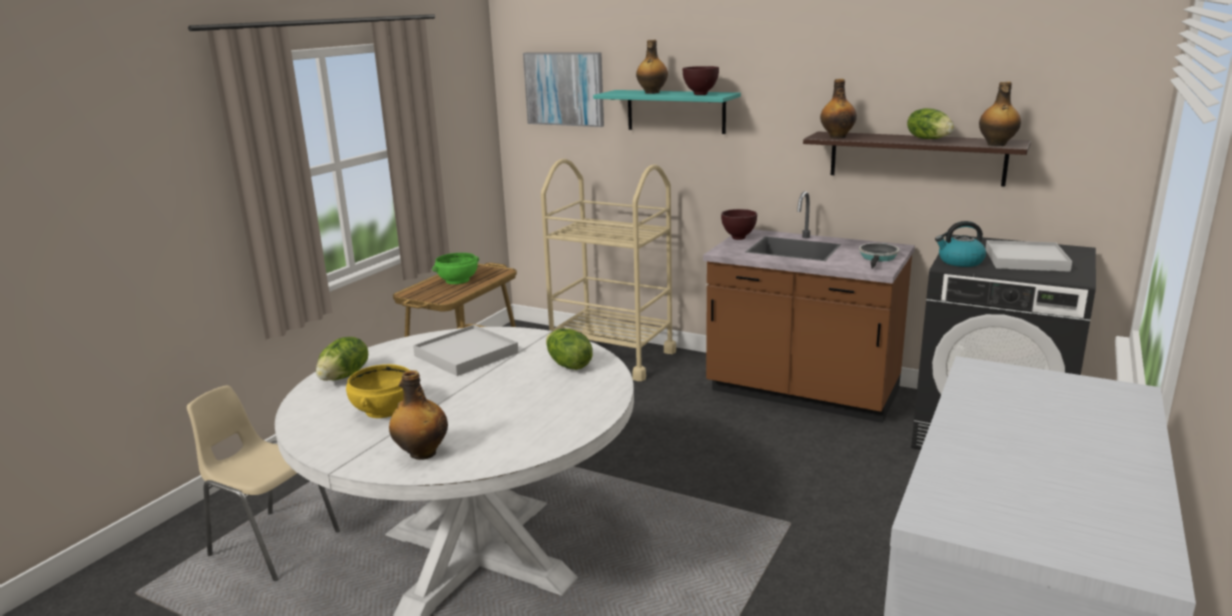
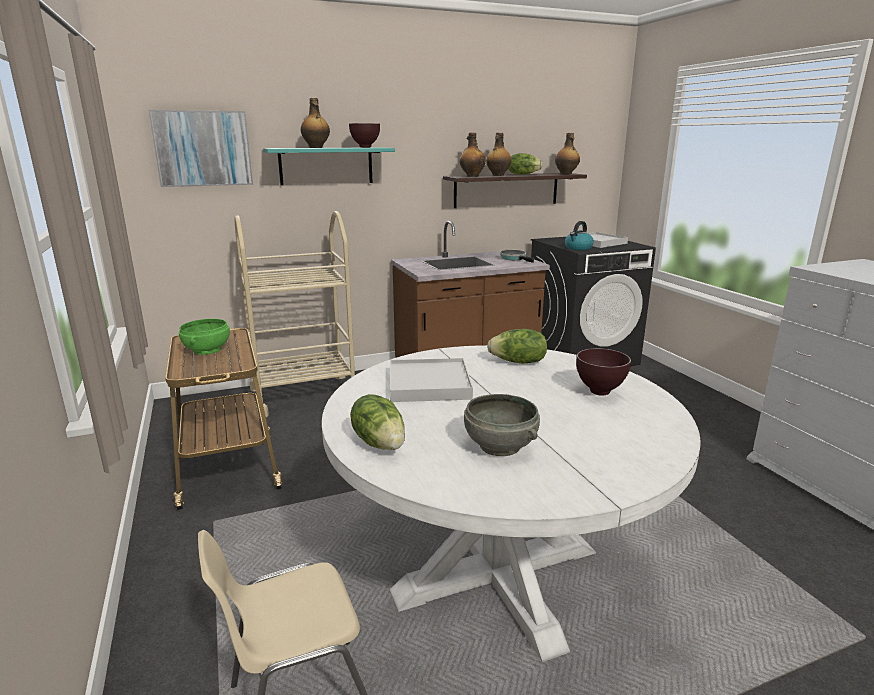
camera: 50 degrees left, 0 degrees up
(383, 410) = (499, 446): yellow bowl -> grey bowl
(421, 453) = (623, 454): bottle -> bottle (497, 175)
(737, 238) = (408, 264): brown bowl -> brown bowl (598, 392)

